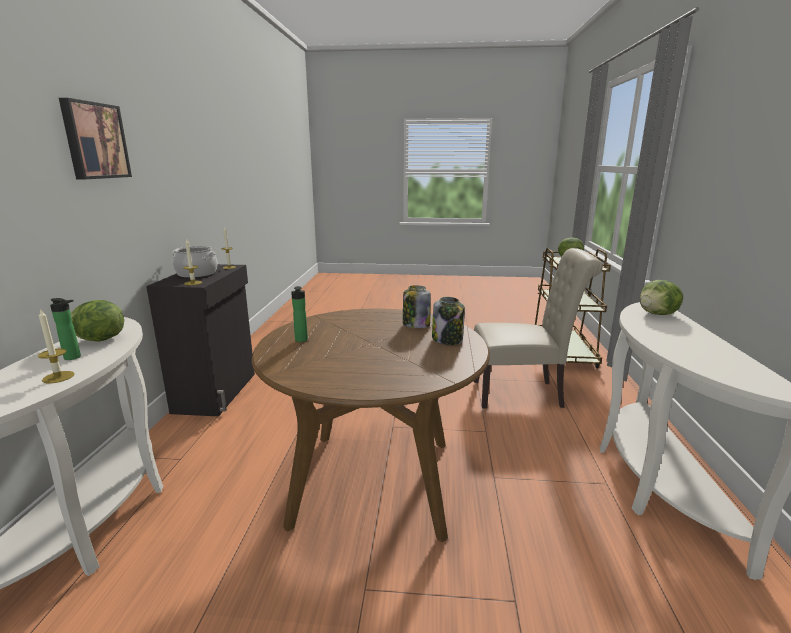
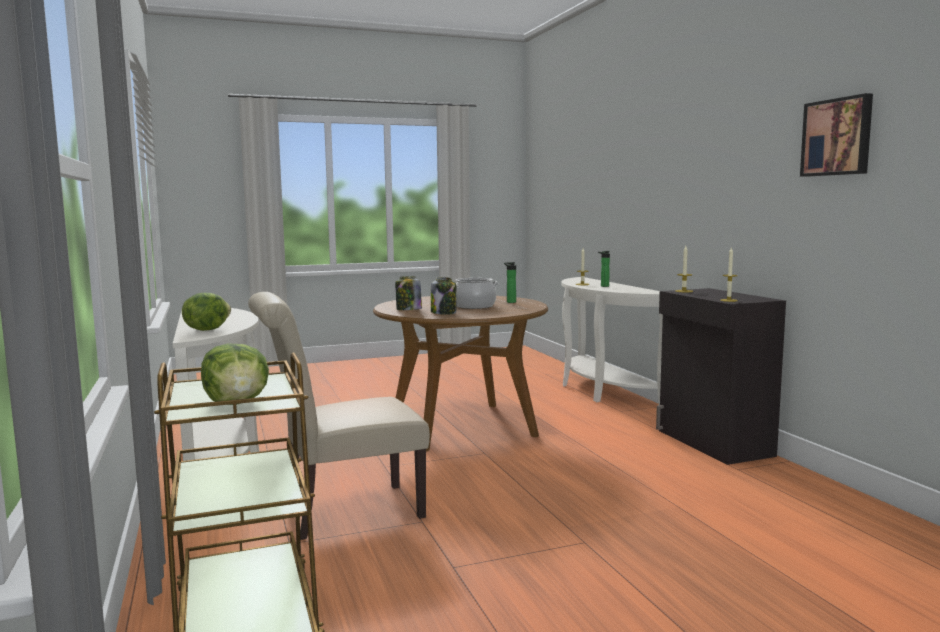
camera: 155 degrees right, 10 degrees down
(94, 141) = (698, 156): picture -> picture (838, 137)
(99, 340) = (622, 289): lettuce -> none
(196, 274) = (724, 295): cooking pot -> cooking pot (474, 306)

